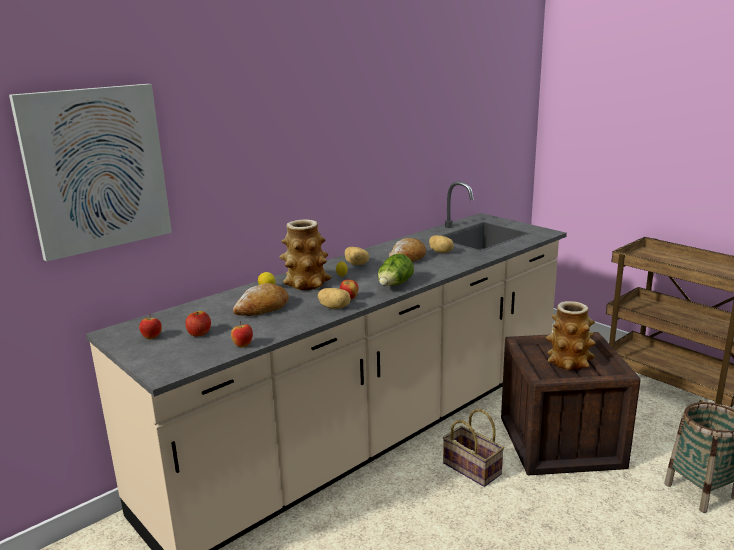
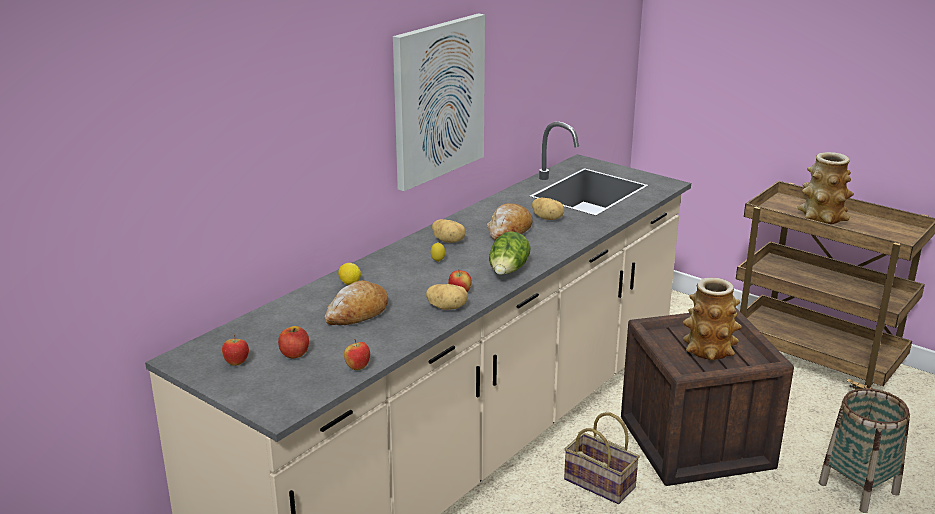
camera: 10 degrees left, 5 degrees up
(96, 169) = (156, 156): picture -> picture (438, 100)
(306, 284) = (397, 274): vase -> vase (822, 217)

